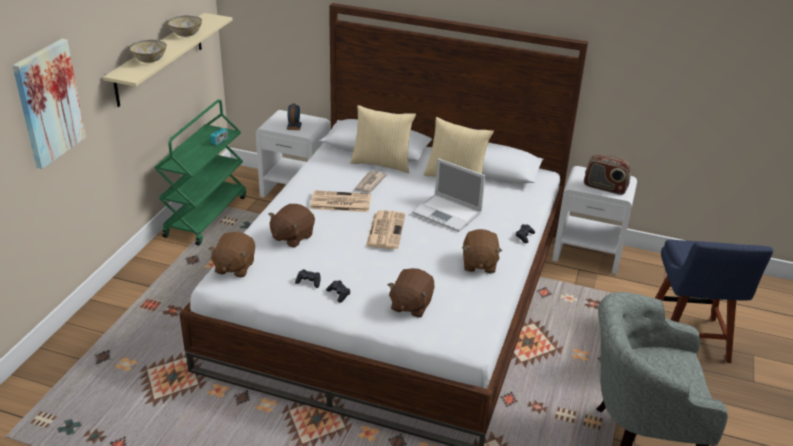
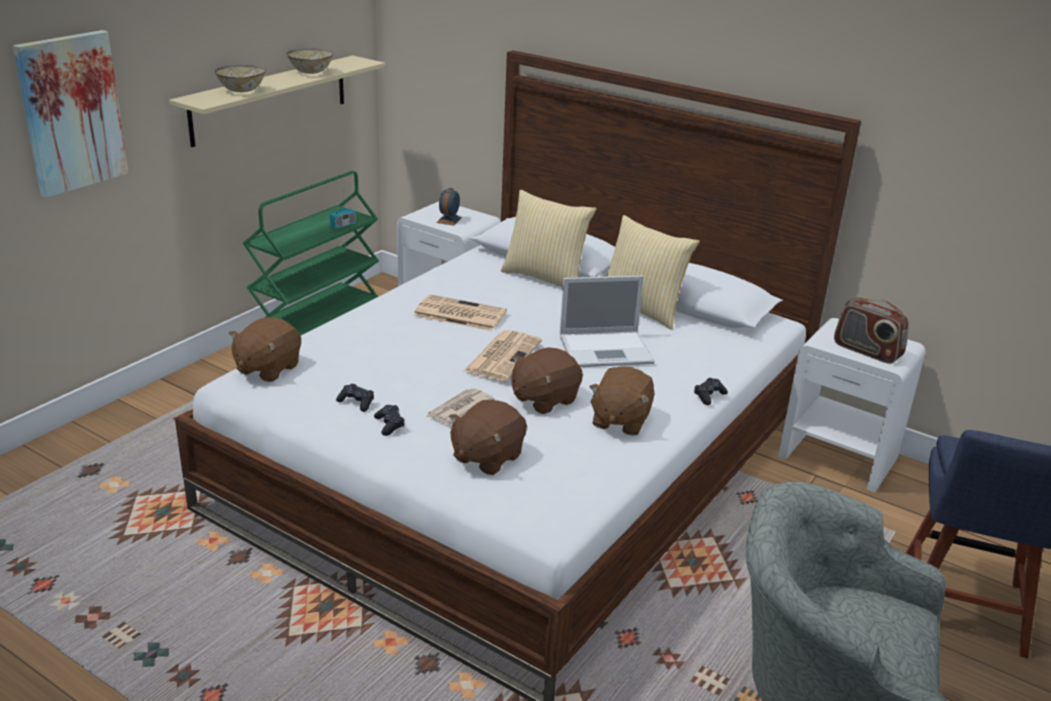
camera: 15 degrees right, 5 degrees down
(292, 237) = (367, 345): brown plush toy -> brown plush toy (544, 399)
(369, 183) = (513, 298): newspaper -> newspaper (458, 409)
(448, 213) = (607, 349): laptop -> laptop turned 60 degrees counterclockwise

